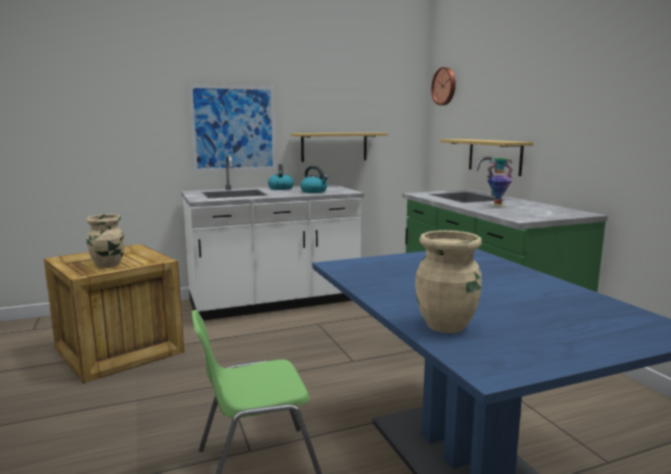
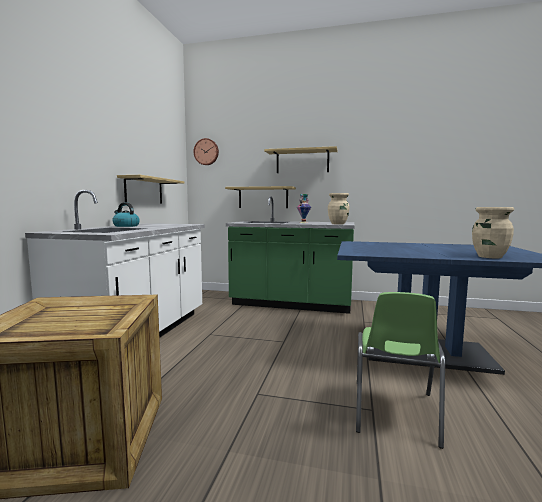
camera: 55 degrees left, 5 degrees down
(108, 265) = (76, 321): beige vase -> beige vase (338, 224)
(234, 128) = (73, 164): picture -> none
(314, 191) = (167, 225): kettle -> none
(545, 98) = (302, 162): none -> shelf

